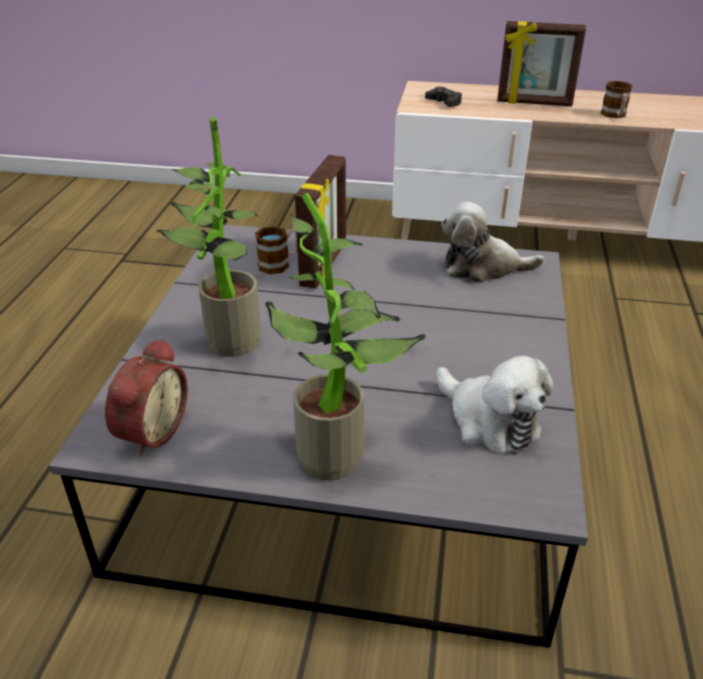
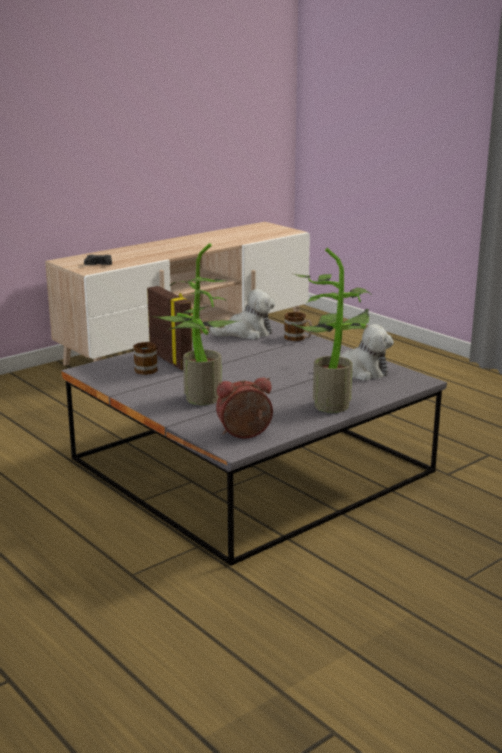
camera: 50 degrees left, 15 degrees down
(149, 431) = (245, 434): alarm clock -> alarm clock turned 75 degrees counterclockwise
(482, 267) = (246, 333): plush toy -> plush toy turned 150 degrees counterclockwise
(534, 103) = (149, 252): picture frame -> none
(614, 115) = (203, 246): mug -> mug (298, 338)

